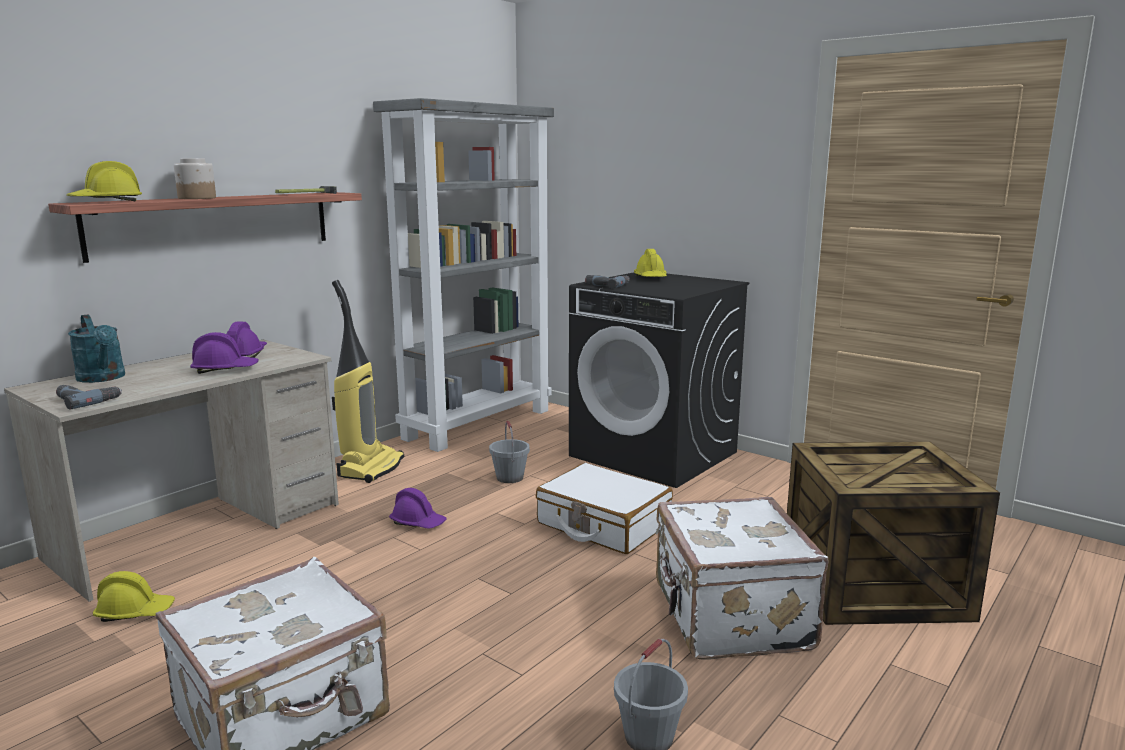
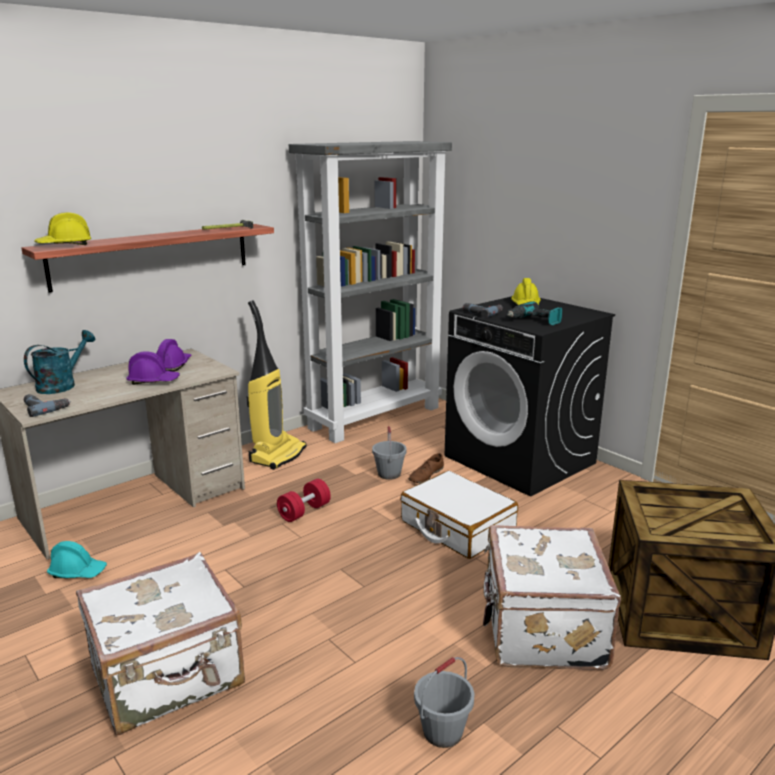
camera: 10 degrees right, 5 degrees up
(103, 378) = (62, 385): turquoise watering can -> turquoise watering can turned 120 degrees counterclockwise
(135, 612) = (78, 572): yellow hard hat -> turquoise hard hat
(197, 198) = (136, 238): jar -> none
(418, 523) = (304, 511): purple hard hat -> red dumbbell
(553, 476) = (426, 475): none -> brown shoe
(668, 289) = (534, 321): none -> power drill

